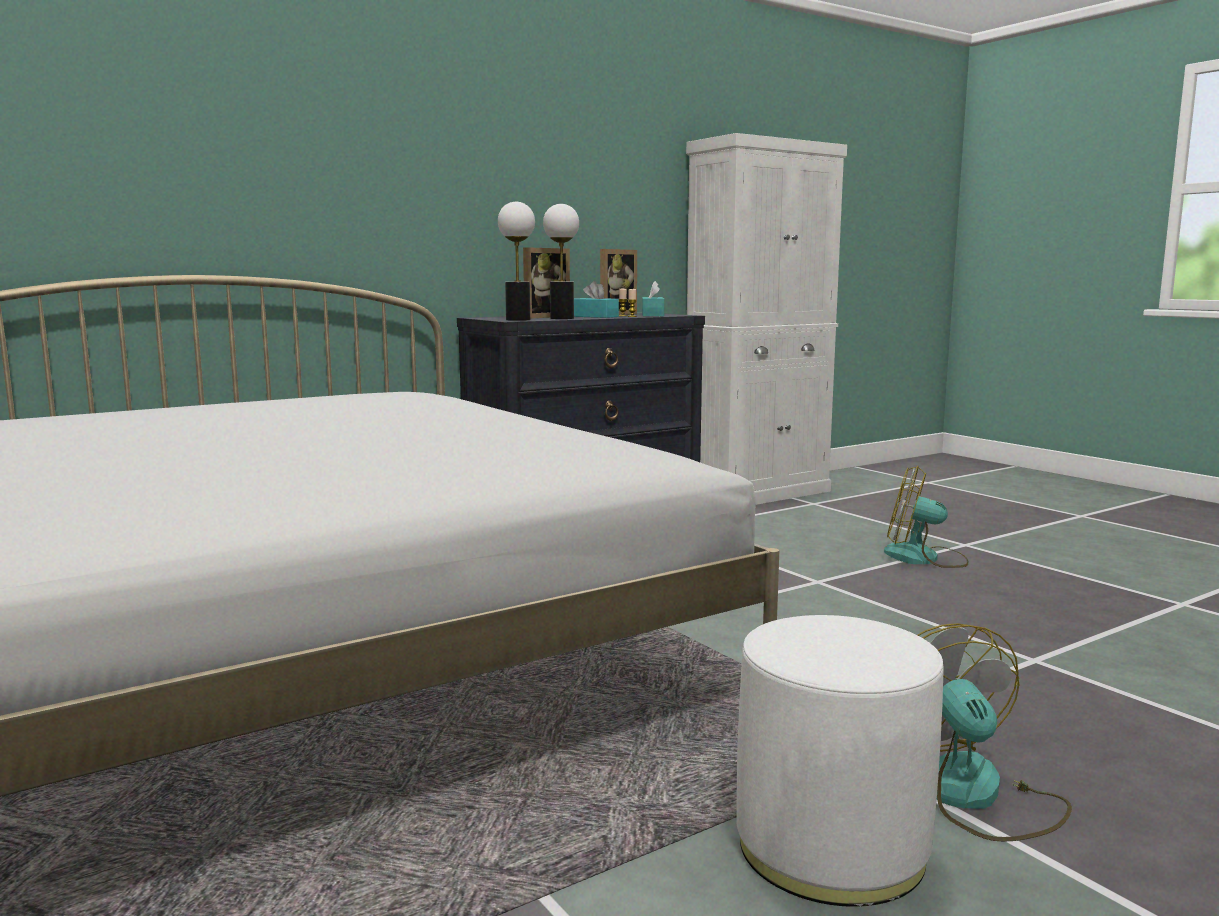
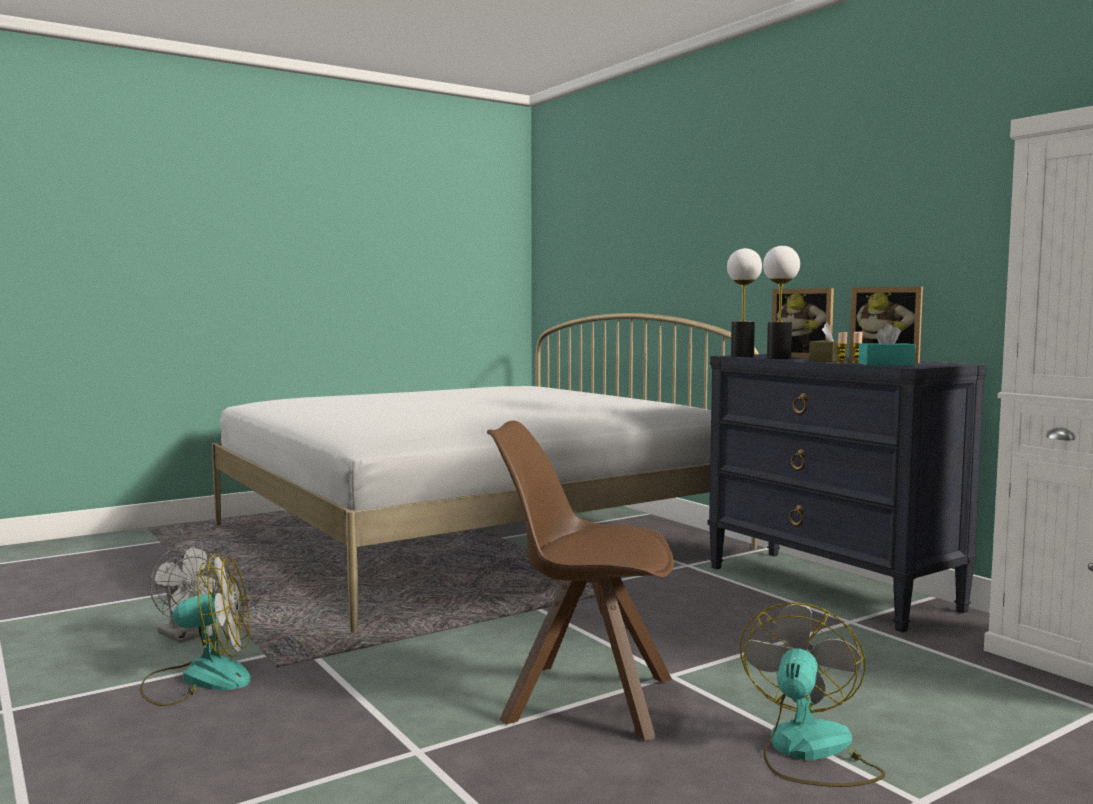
camera: 90 degrees right, 5 degrees down
(596, 316) = (827, 360): turquoise tissue box -> brown tissue box
(830, 847) = (185, 636): white ottoman -> grey fan
(886, 607) = (584, 699): none -> brown chair

